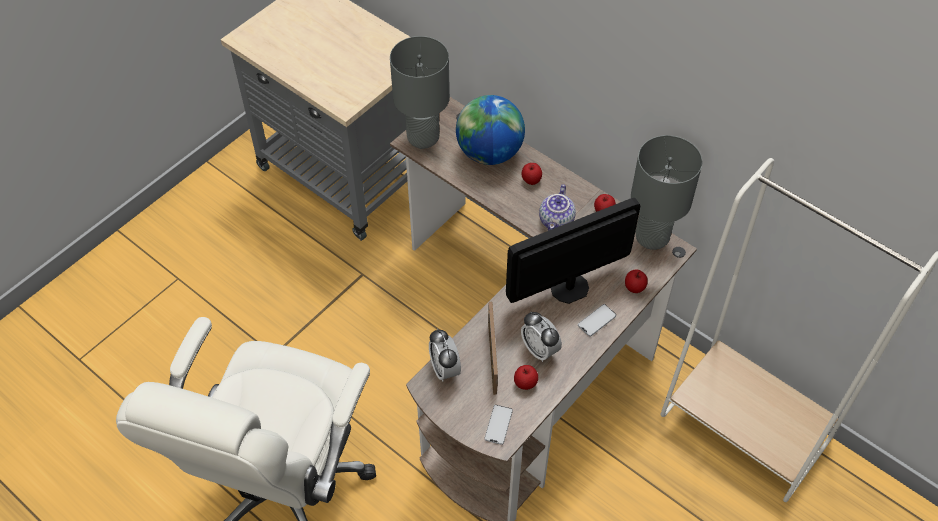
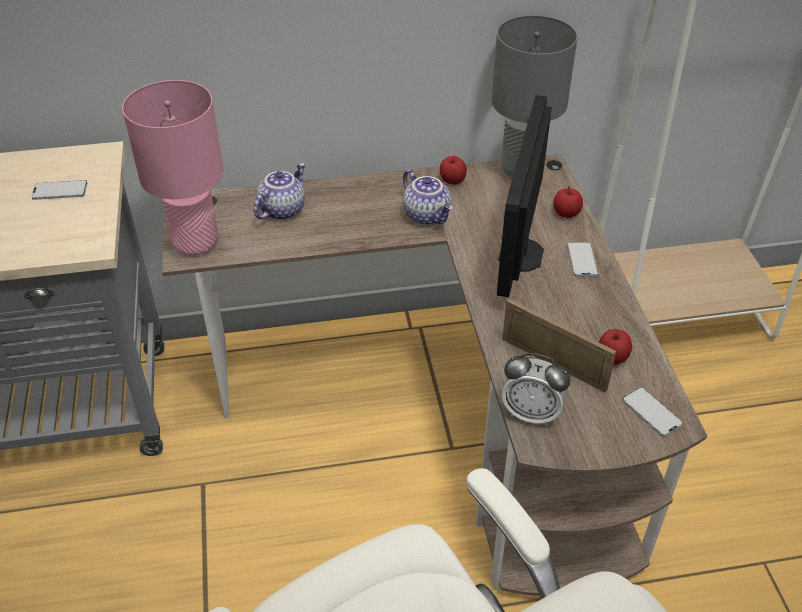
camera: 50 degrees left, 10 degrees down
(369, 61) = (60, 191): none -> phone
(422, 139) = (195, 245): grey table lamp -> pink table lamp
(489, 153) = (281, 209): globe -> teapot
(531, 180) = (354, 202): apple -> none
(540, 349) = (578, 321): alarm clock -> none

